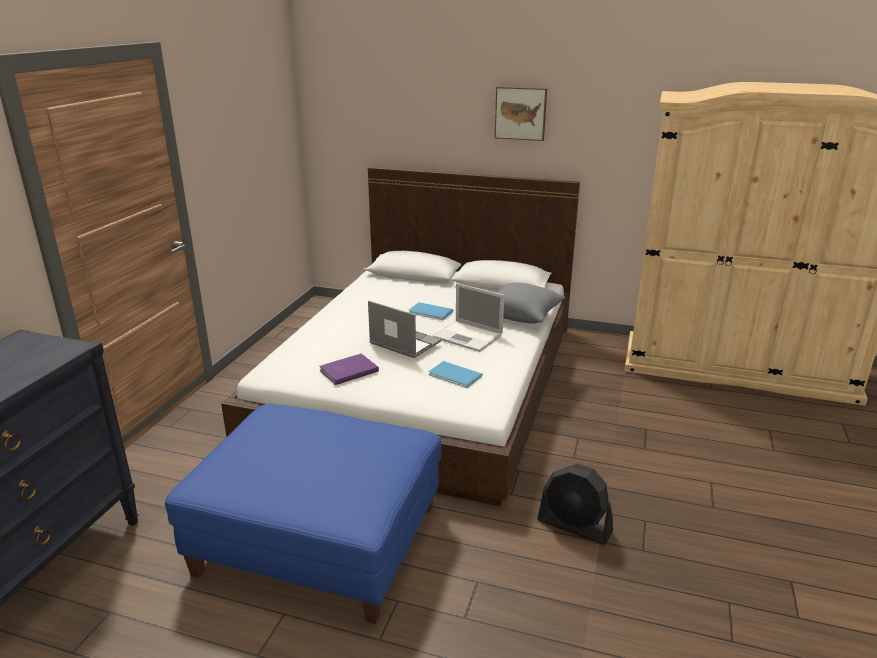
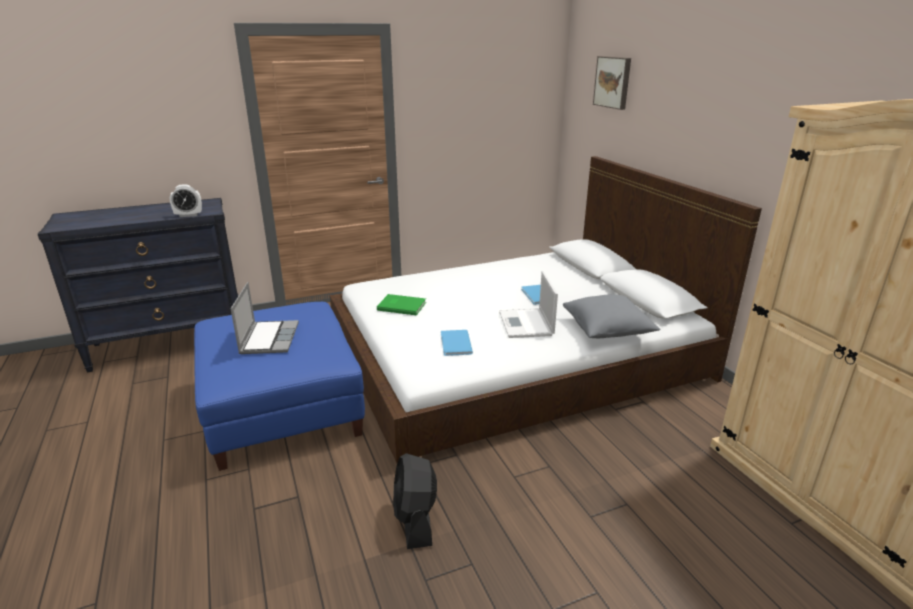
camera: 50 degrees right, 0 degrees up
(53, 362) = (188, 215): none -> alarm clock
(347, 370) = (401, 306): purple book -> green book
(403, 343) = (469, 306): laptop -> laptop (269, 338)
(520, 113) = (720, 116): picture -> picture (613, 82)

